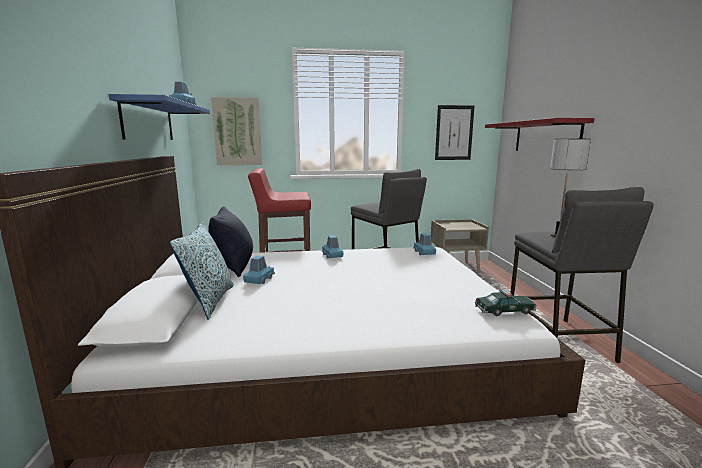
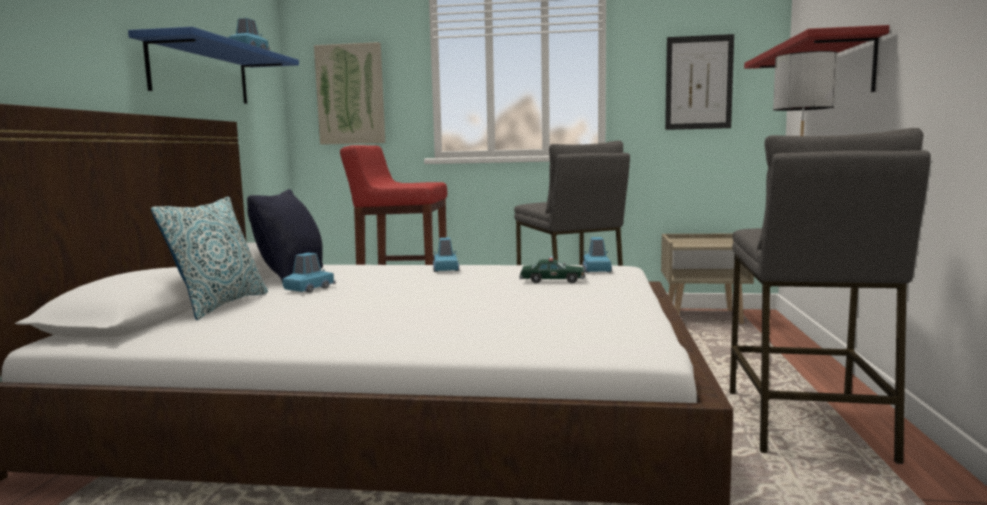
camera: 15 degrees right, 5 degrees down
(504, 310) = (629, 332): toy car -> toy car (552, 280)

